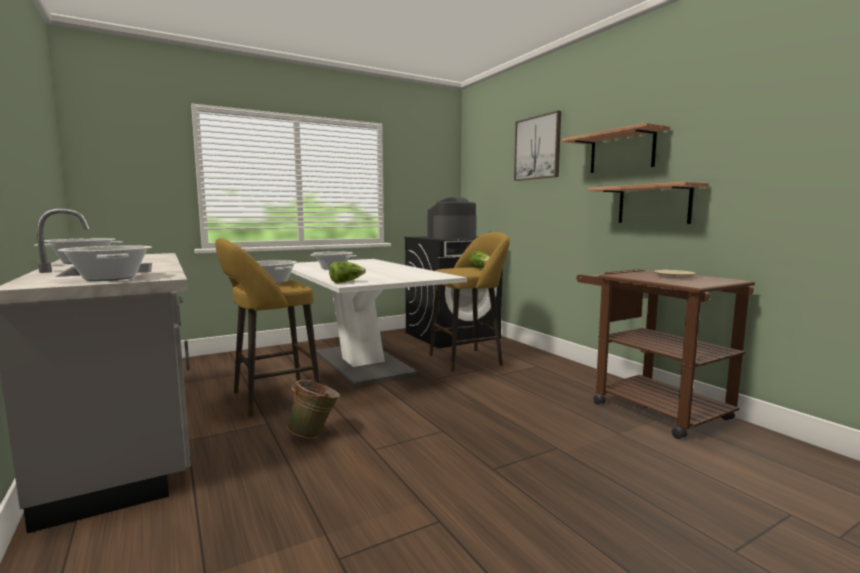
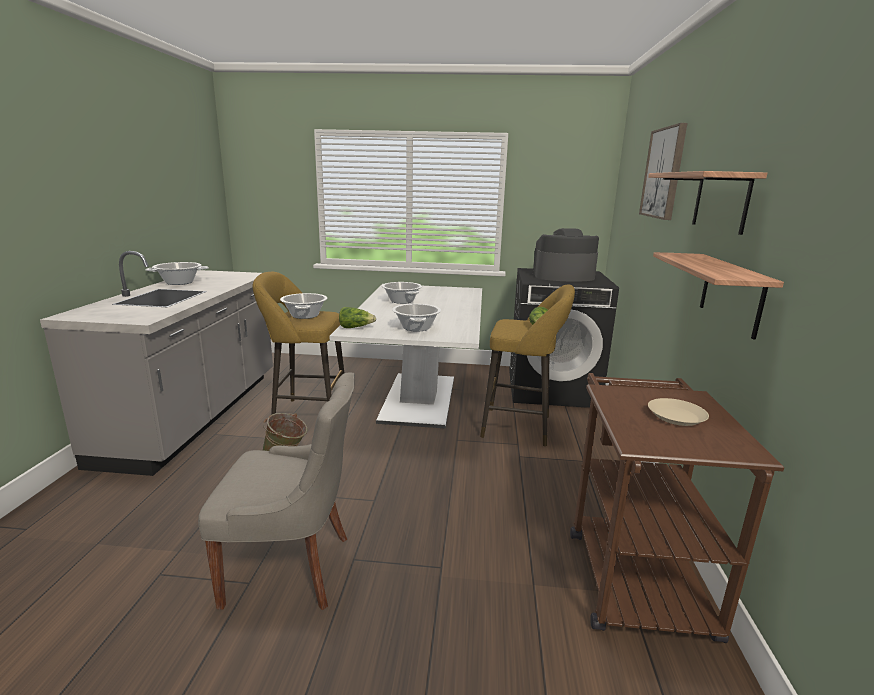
camera: 35 degrees right, 10 degrees up
(110, 278) = (121, 314): cooking pot -> cooking pot (416, 328)
(457, 495) = (292, 568): none -> grey chair

